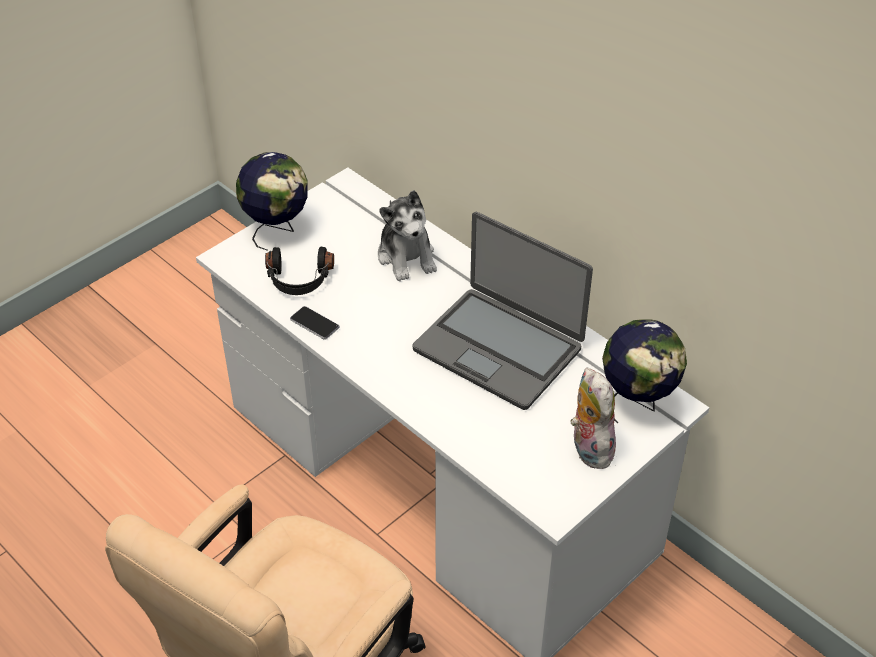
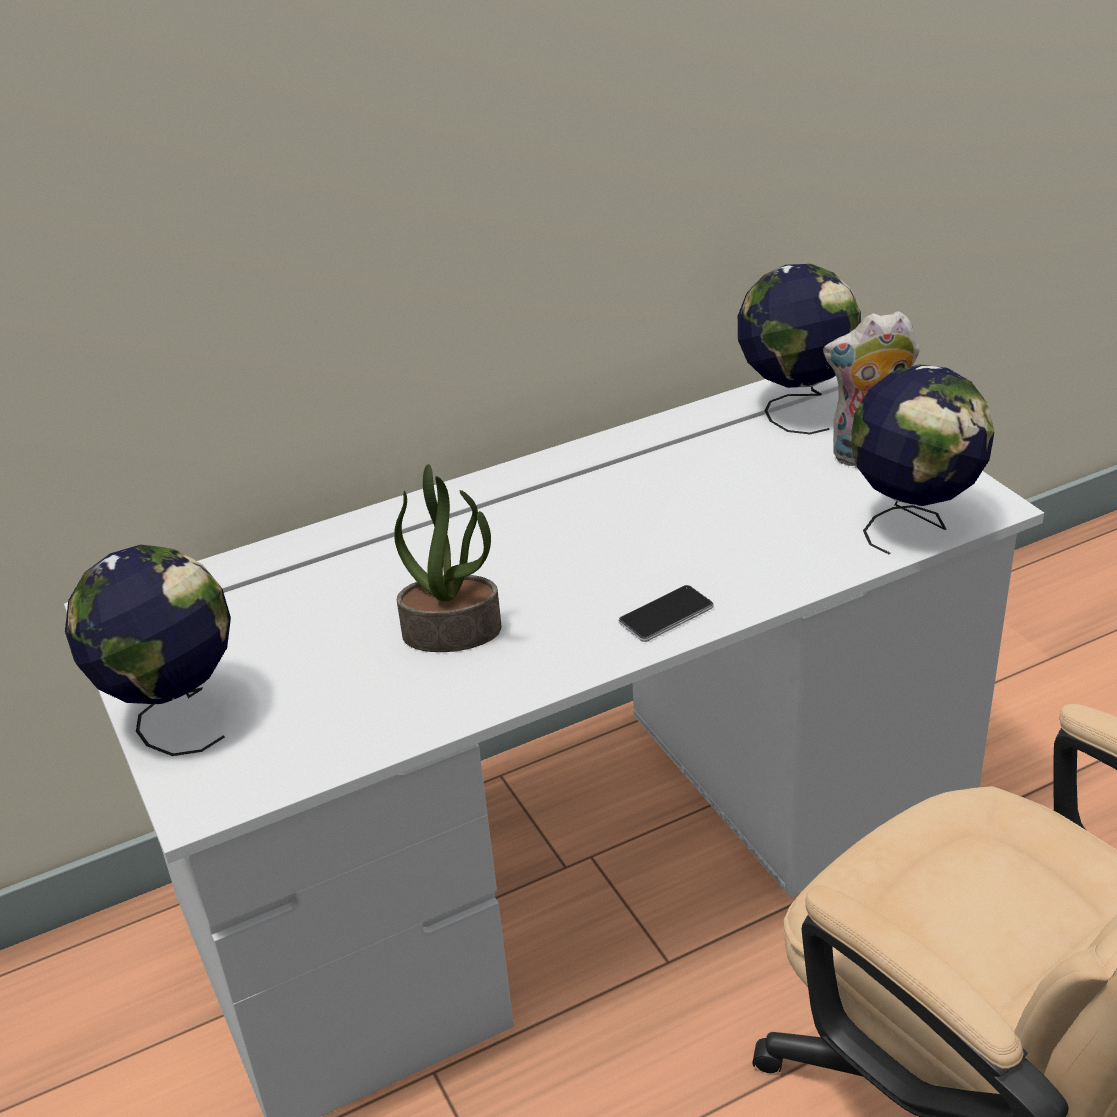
camera: 70 degrees left, 10 degrees down
(299, 280) = (342, 702): black headphones -> none
(314, 323) = (474, 696): phone -> phone (666, 615)
(362, 303) = (453, 631): none -> potted plant
(407, 256) = (364, 565): plush toy -> none
(499, 348) = (635, 504): laptop -> none
(520, 476) = (913, 524): none -> globe

